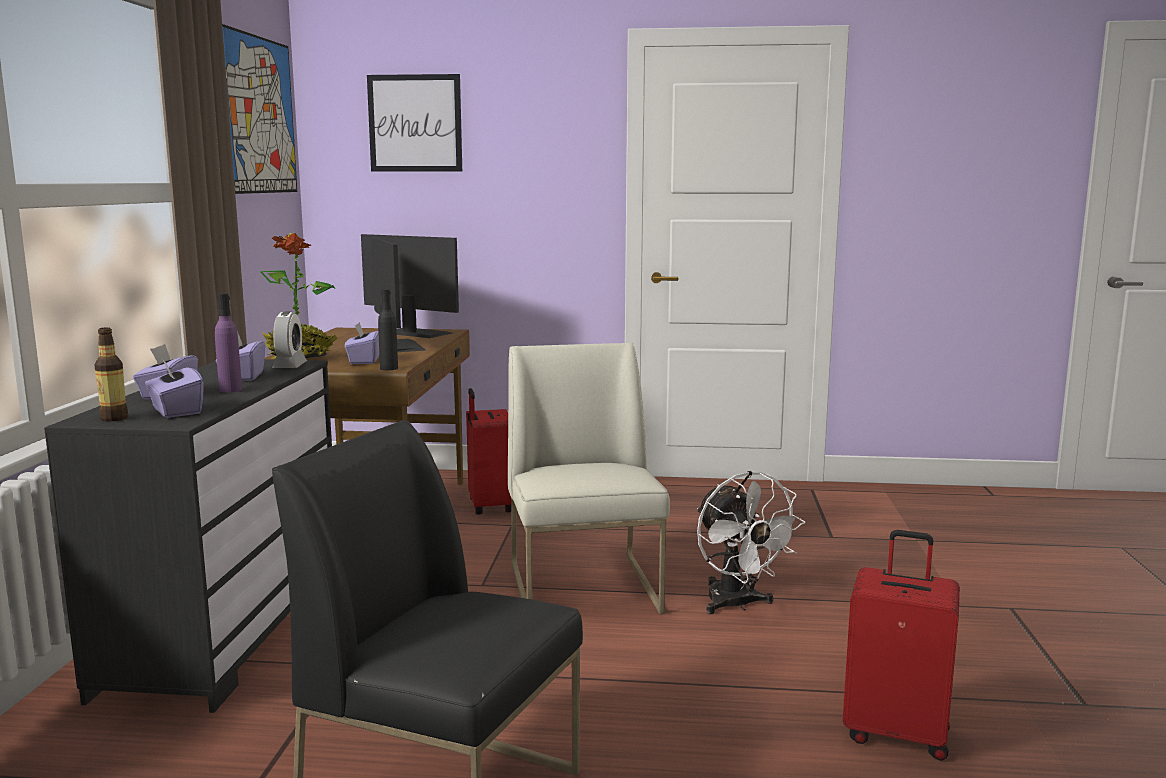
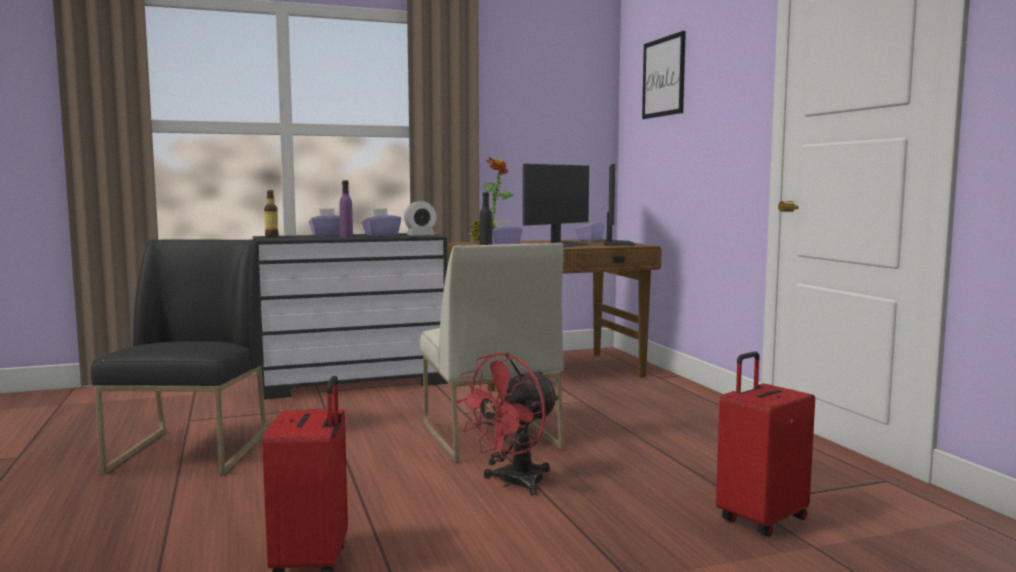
camera: 65 degrees right, 5 degrees down
(176, 411) = (291, 238): purple tissue box -> purple tissue box (589, 240)
(259, 115) = (557, 83): picture -> none
(489, 506) = (608, 390): red suitcase -> red suitcase (760, 519)
(585, 589) = (489, 437): white chair -> white chair turned 105 degrees clockwise
(737, 605) = (513, 484): white fan -> red fan

